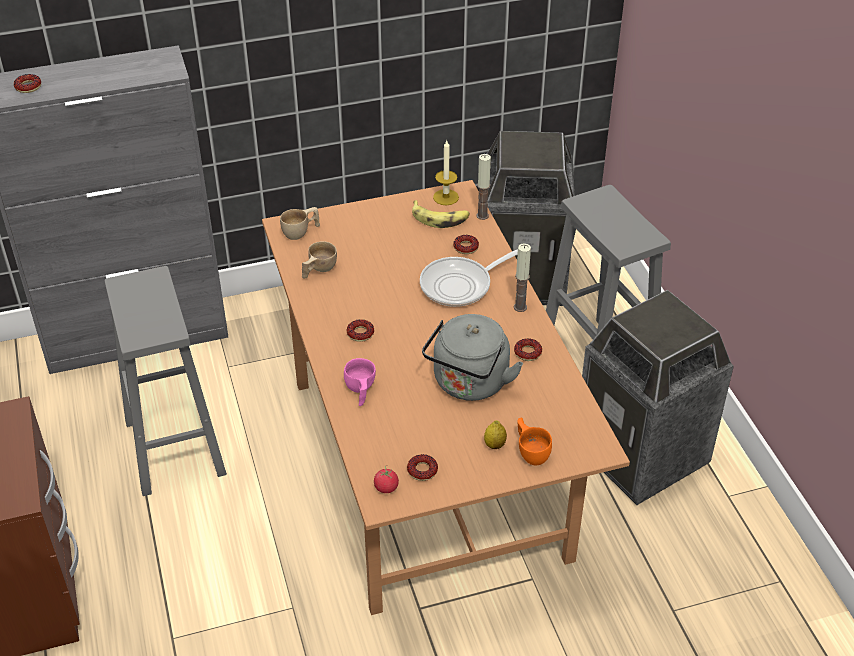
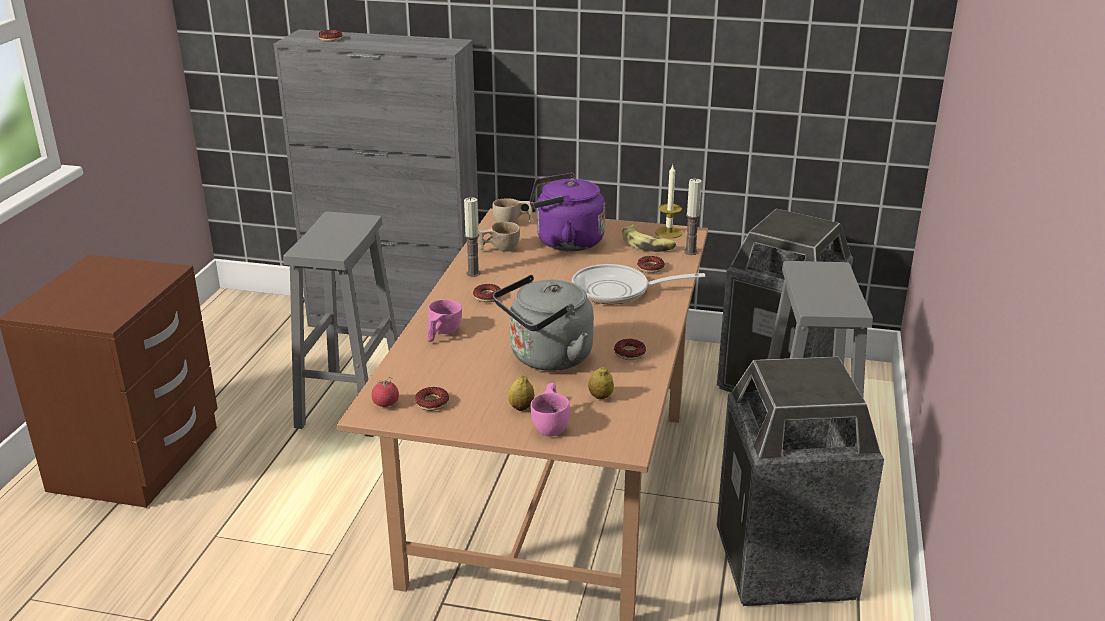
camera: 30 degrees right, 15 degrees down
(368, 240) = (565, 242): none -> purple kettle
(520, 307) = (658, 320): candle -> candle (473, 273)
(531, 451) = (552, 424): orange cup -> pink cup
(543, 408) = (600, 397): none -> lemon

